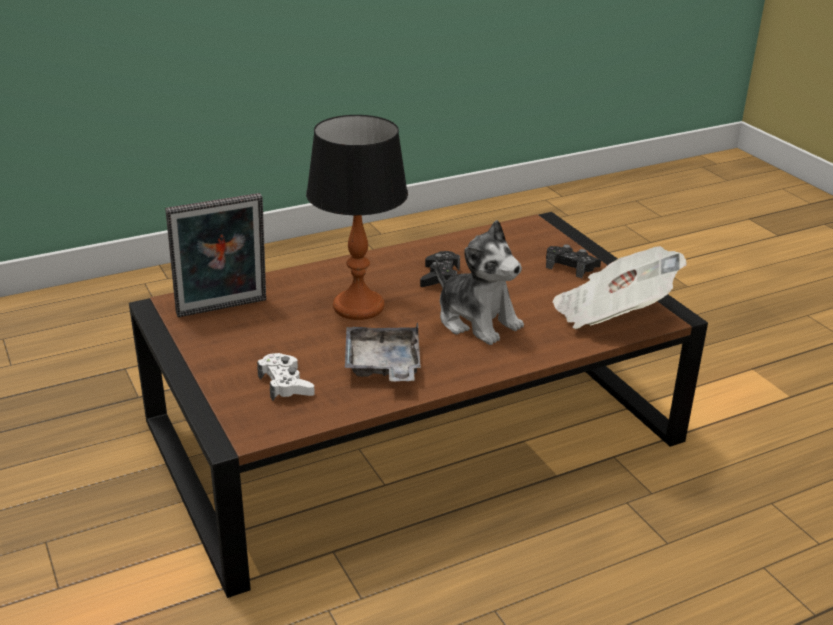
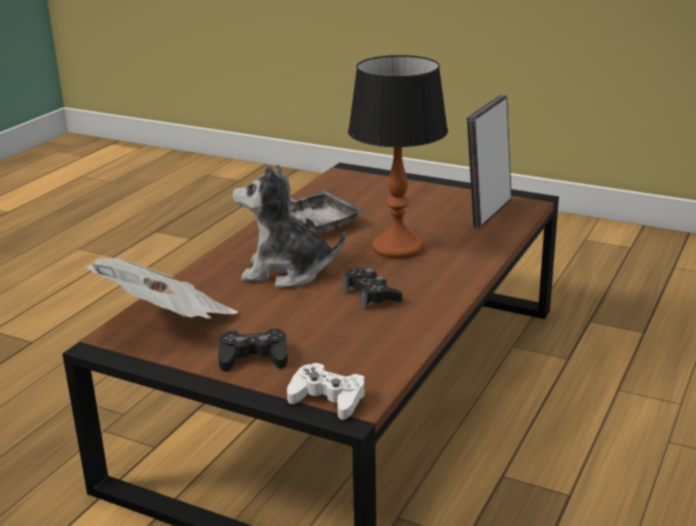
camera: 145 degrees right, 5 degrees down
(285, 384) = (362, 195): white game controller -> white game controller (328, 399)

